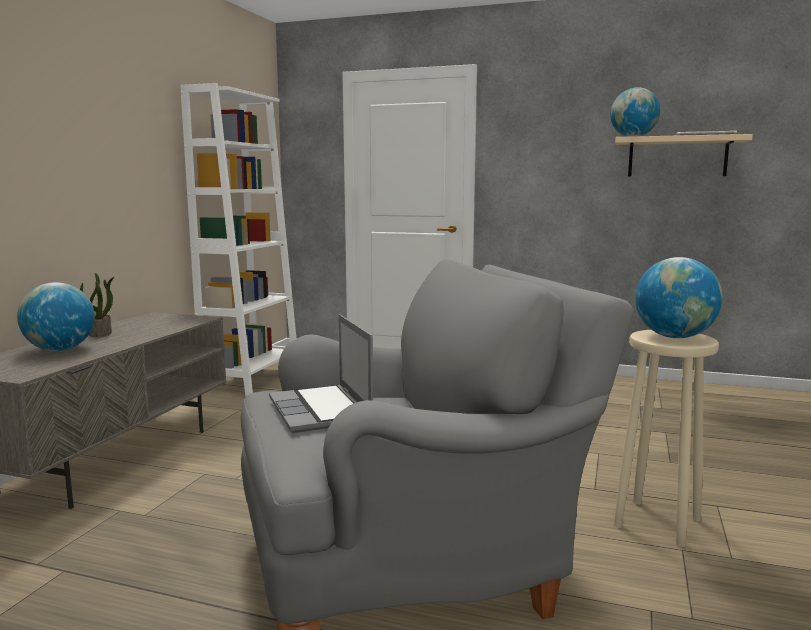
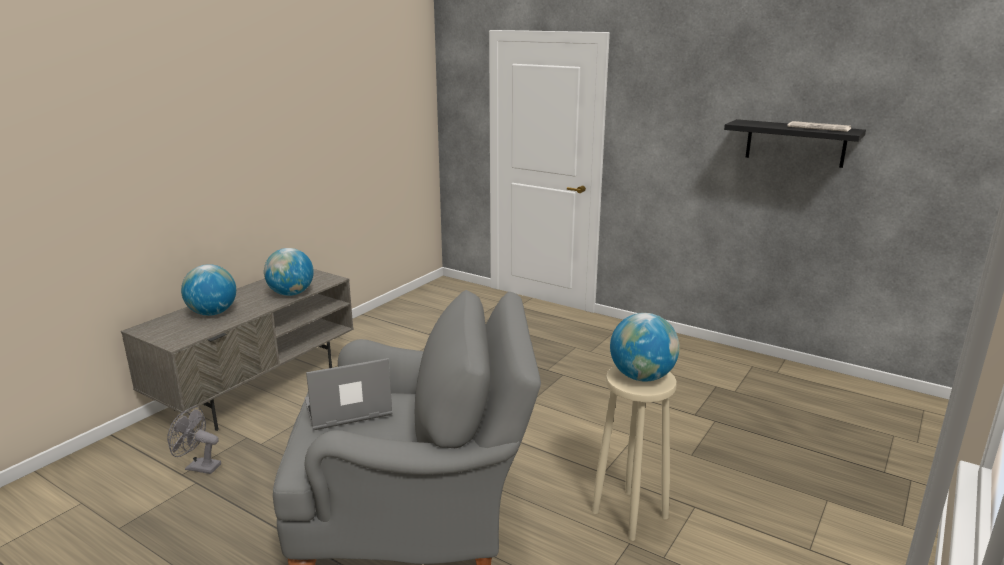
camera: 15 degrees right, 10 degrees up
(60, 552) = (198, 467): none -> grey fan
(101, 333) = (249, 294): potted plant -> none
(252, 380) = (394, 314): white bookcase -> none
(322, 411) = (347, 410): laptop -> laptop turned 75 degrees clockwise
(633, 137) = (746, 123): globe -> globe (291, 294)
(677, 157) = (795, 143): beige shelf -> black shelf

